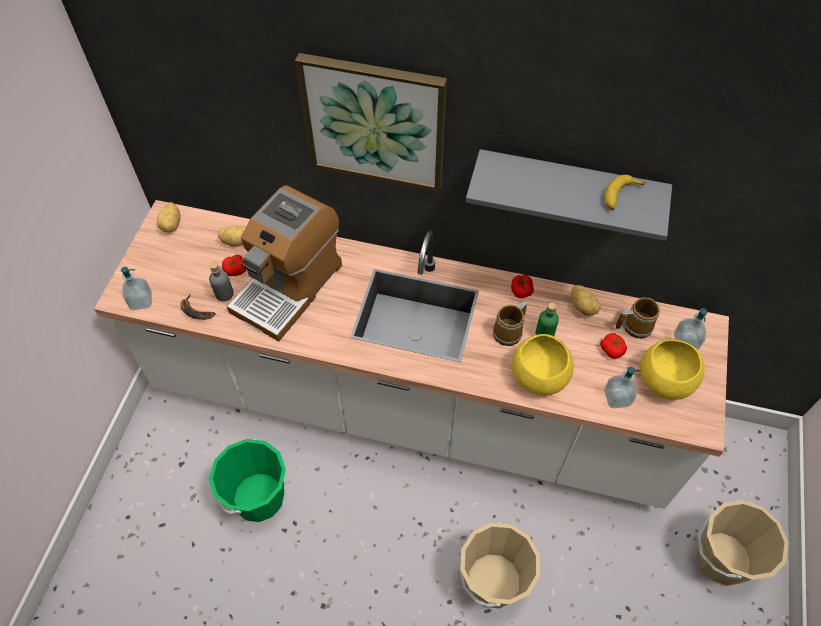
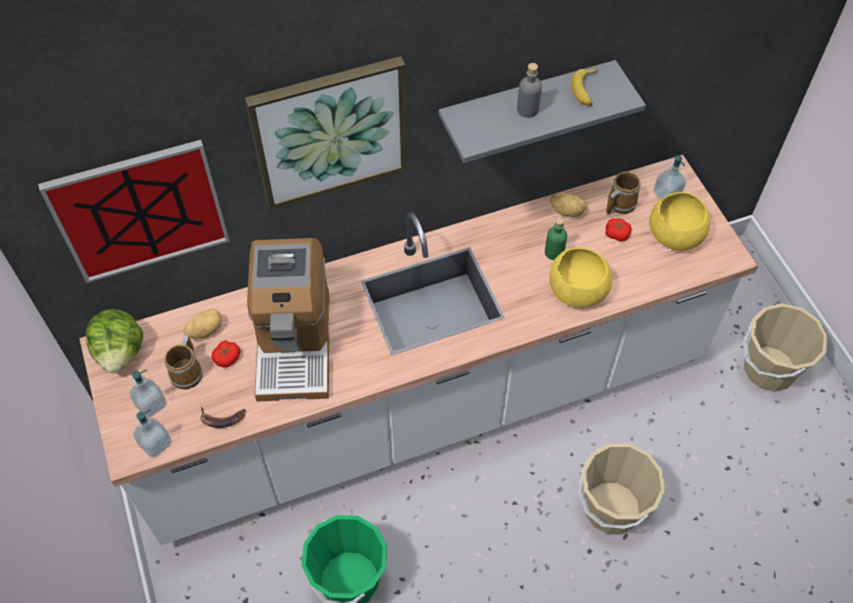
camera: 35 degrees left, 0 degrees up
(172, 224) = (121, 352): potato -> lettuce
(208, 116) = (140, 211): none -> picture
(224, 294) = (236, 387): grey bottle -> grey bottle (527, 109)
(509, 332) = (524, 268): mug -> mug (188, 372)
(521, 290) = (505, 226): tomato -> none
(617, 398) = (651, 271): soap dispenser -> soap dispenser (151, 404)

